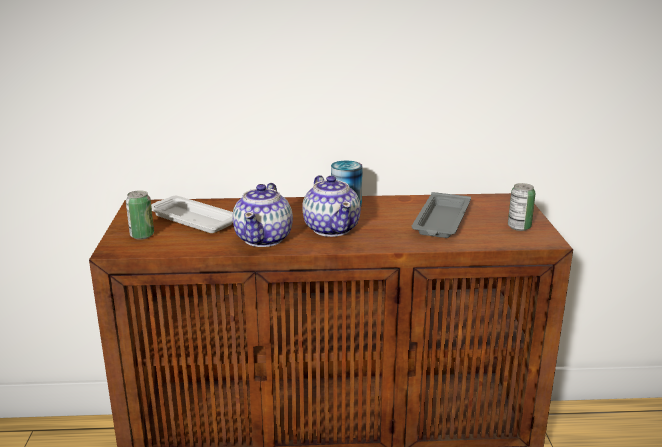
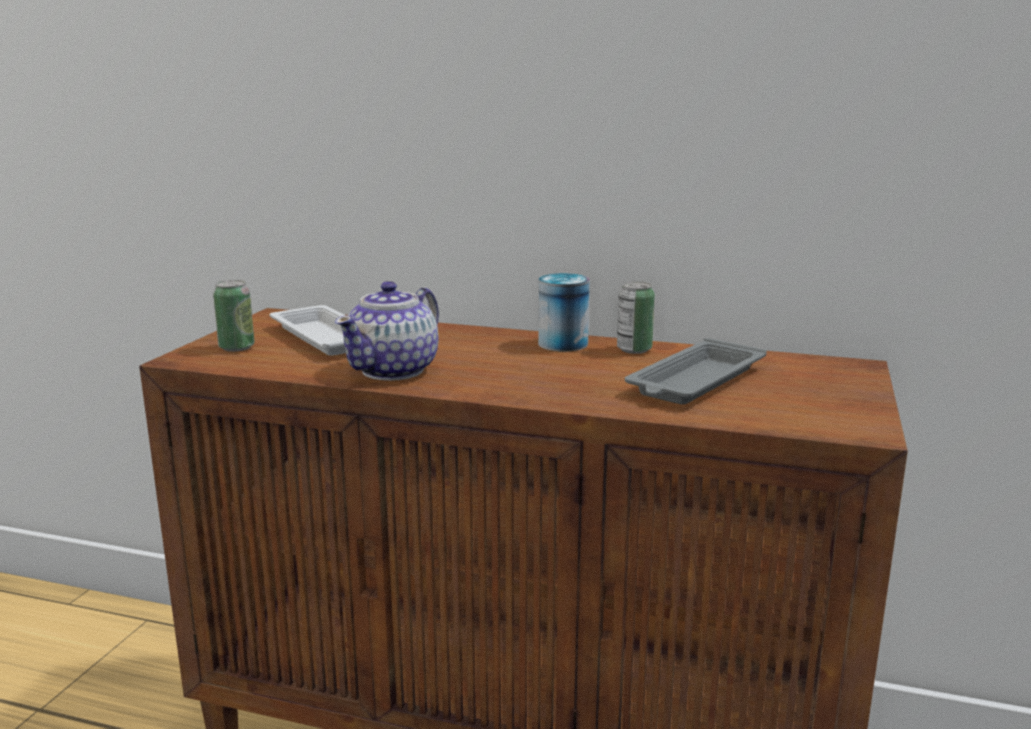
camera: 20 degrees right, 5 degrees down
(331, 228) = (507, 370): teapot -> none
(519, 227) = (828, 405): can -> can (634, 349)

